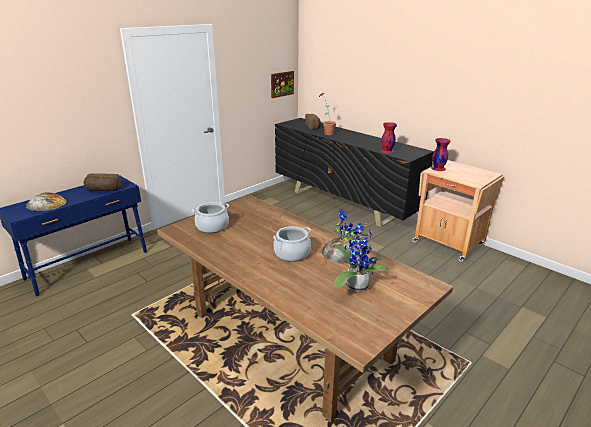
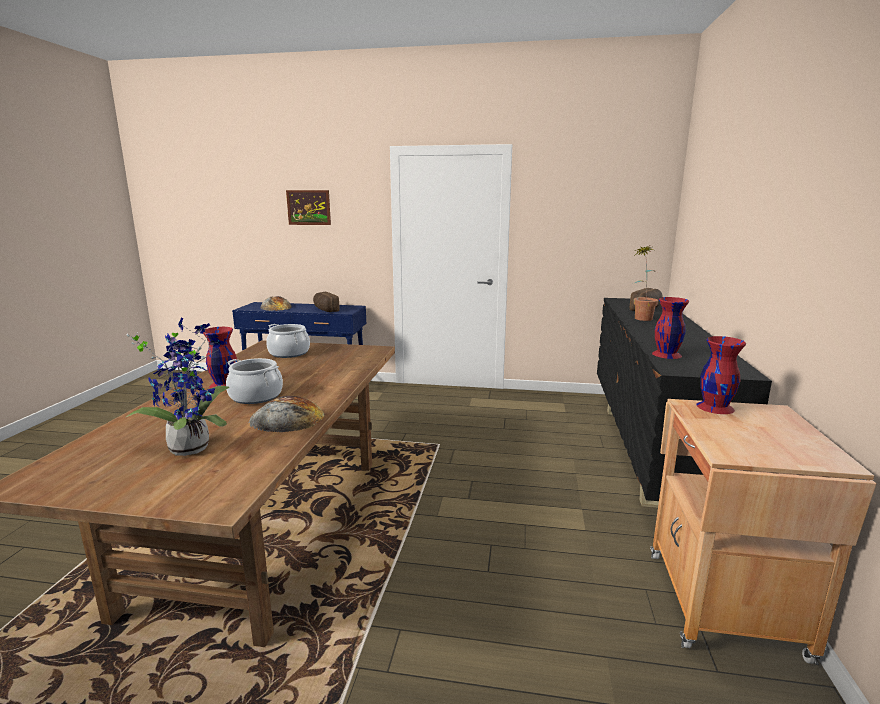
camera: 55 degrees right, 10 degrees down
(253, 260) = (224, 385): none -> red vase
(282, 84) = (635, 240): picture -> picture (308, 207)

